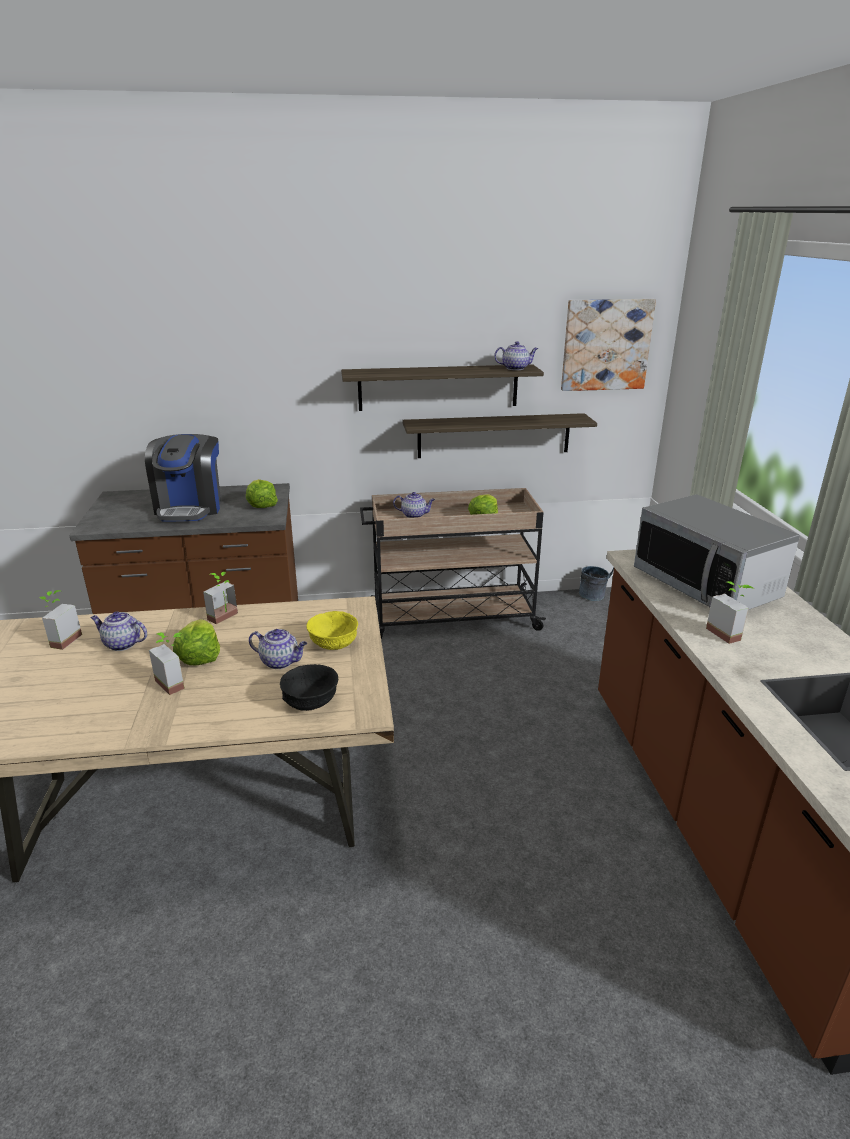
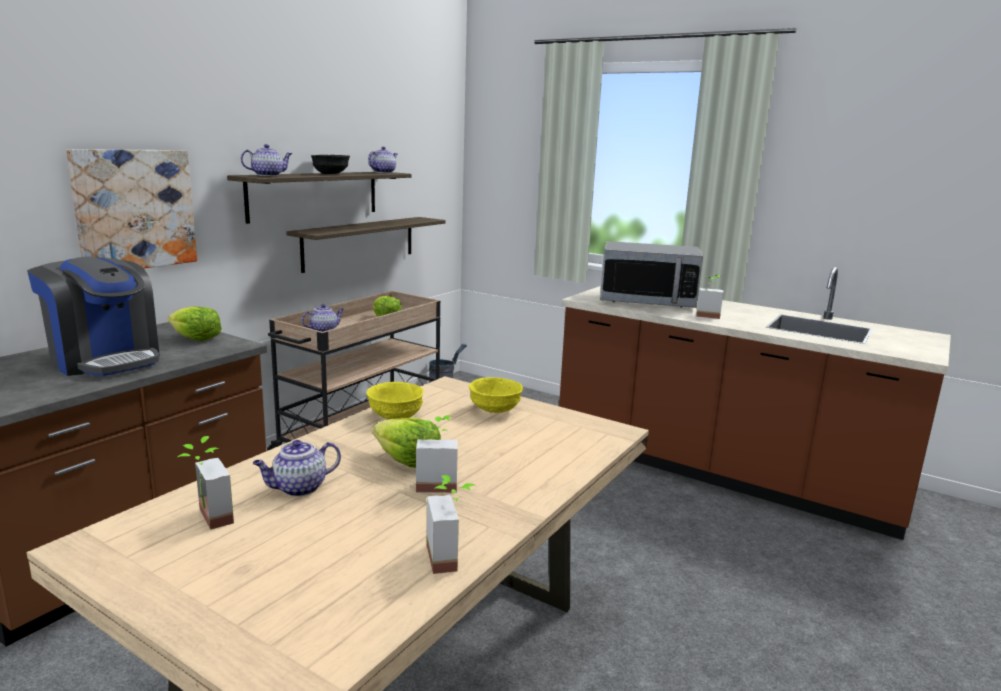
camera: 50 degrees left, 10 degrees down
(226, 618) = (358, 430): potted plant -> potted plant (451, 557)
(268, 617) = (396, 416): none -> yellow bowl
(280, 662) = (486, 434): teapot -> teapot (268, 175)
(310, 703) = (572, 444): black bowl -> black bowl (331, 174)
(606, 345) = (427, 155): picture -> picture (134, 209)

